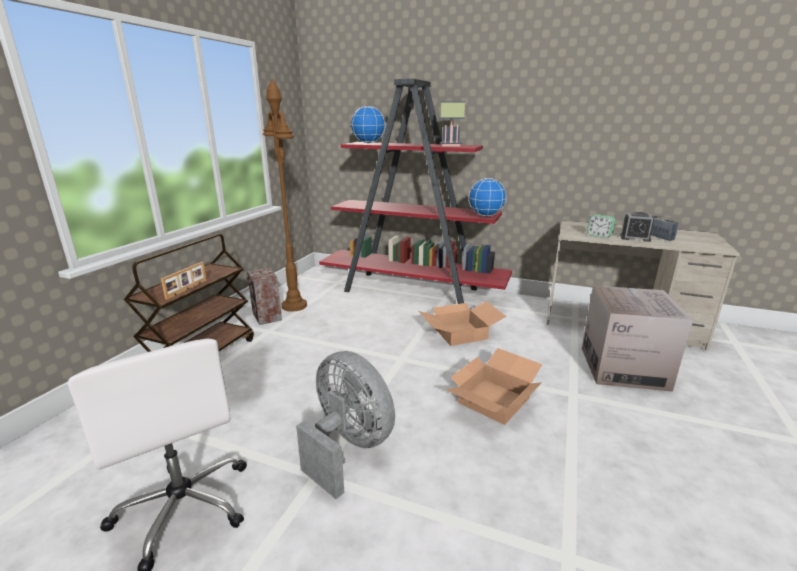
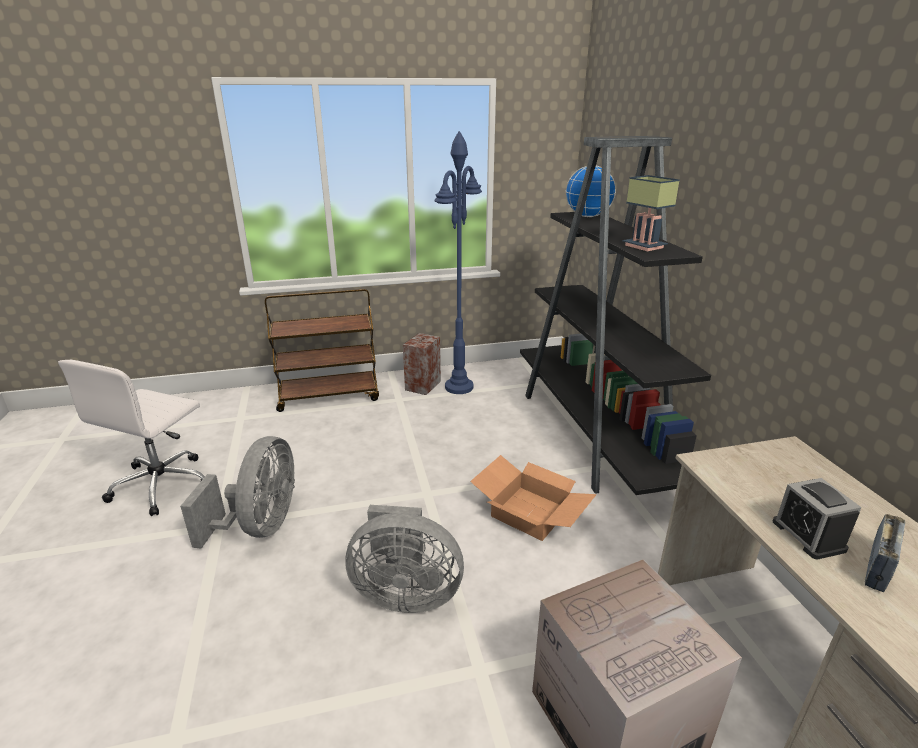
camera: 55 degrees right, 5 degrees up
(187, 289) = (304, 331): picture frame -> none
(294, 306) = (459, 387): brown floor lamp -> blue floor lamp
(413, 291) = (593, 435): red bookcase -> black bookcase
(486, 215) = (655, 371): globe -> none
(493, 399) = (405, 593): cardboard box -> grey fan
(599, 235) = (751, 491): alarm clock -> none

